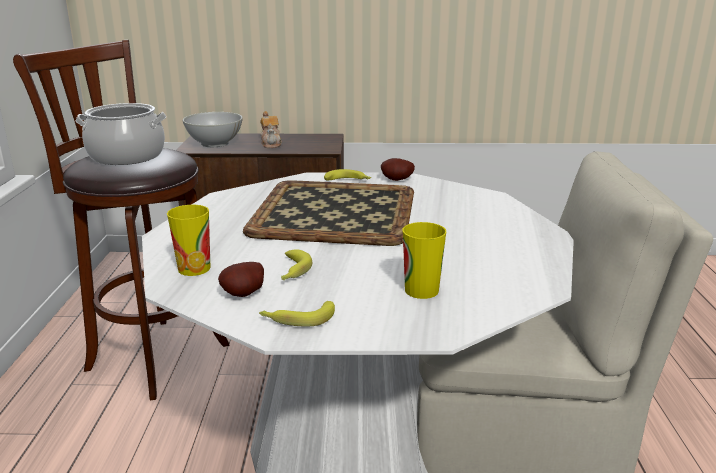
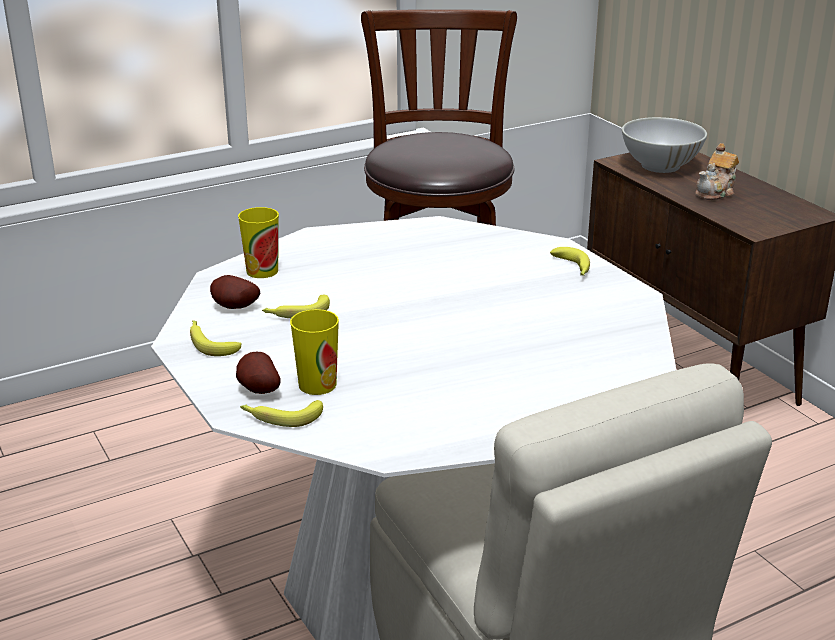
camera: 60 degrees right, 5 degrees up
(126, 156) = (436, 146): cooking pot -> none
(336, 212) = (466, 290): tray -> none
(397, 180) = (617, 294): potato -> potato (257, 390)
(460, 316) = (281, 417): none -> banana

